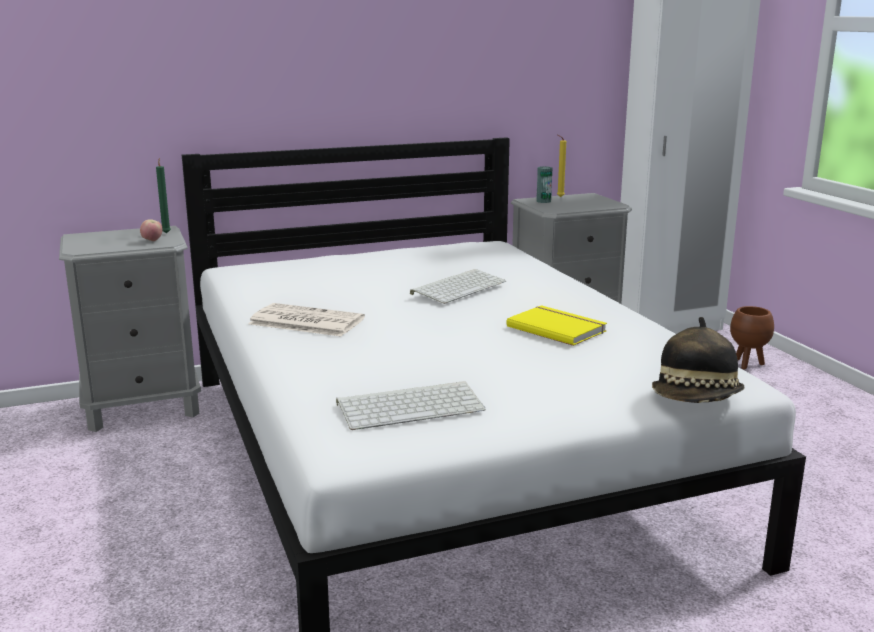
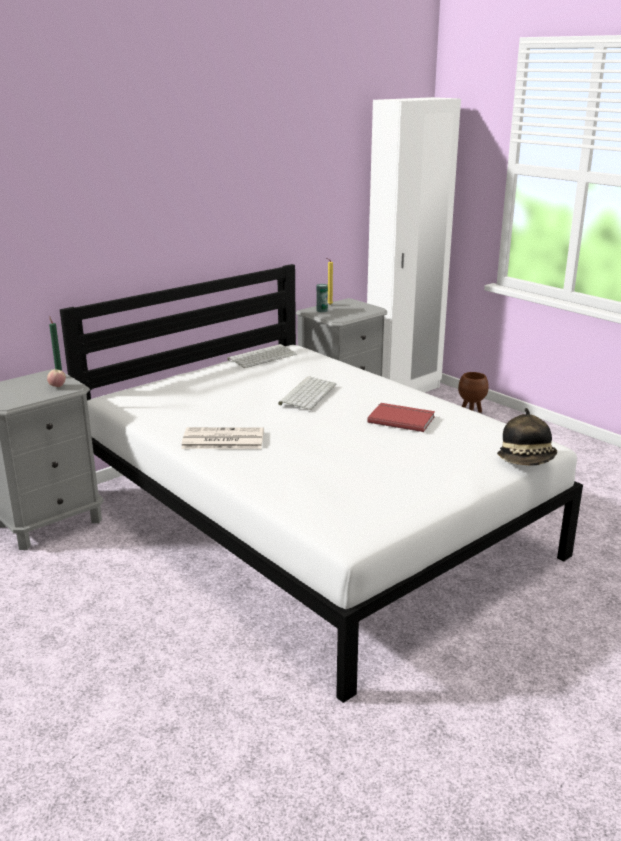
camera: 20 degrees left, 5 degrees up
(411, 406) = (362, 496): keyboard -> keyboard (262, 356)
(557, 328) = (401, 419): yellow book -> red book

